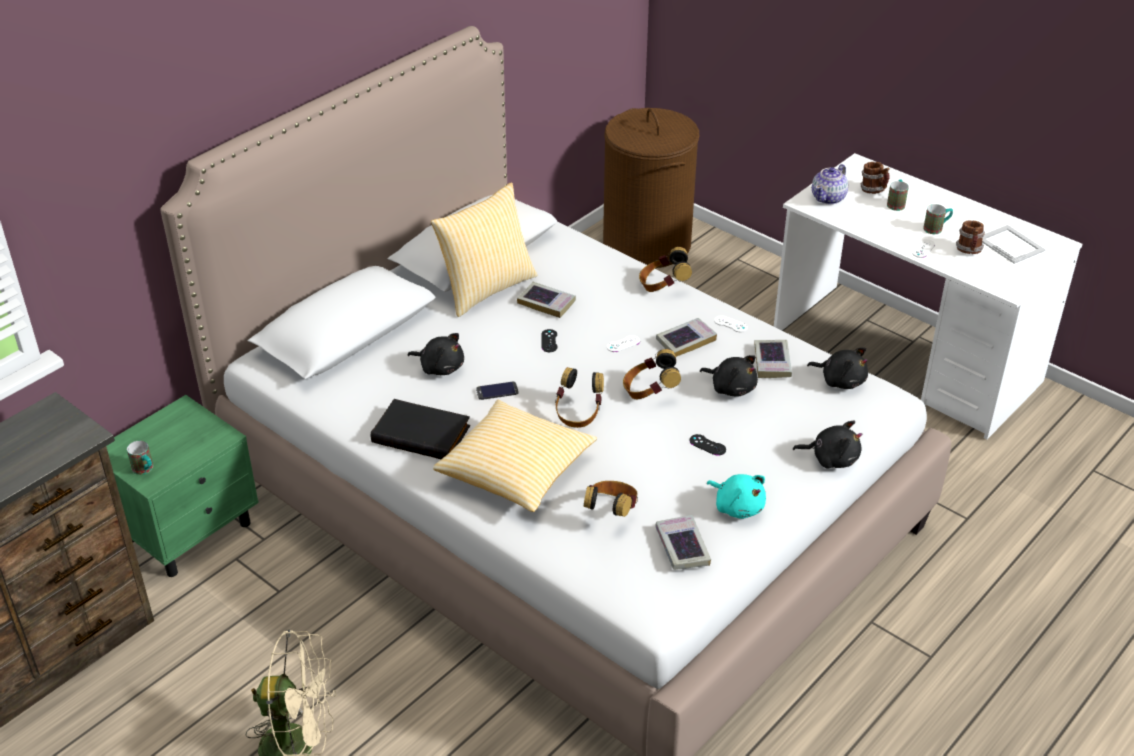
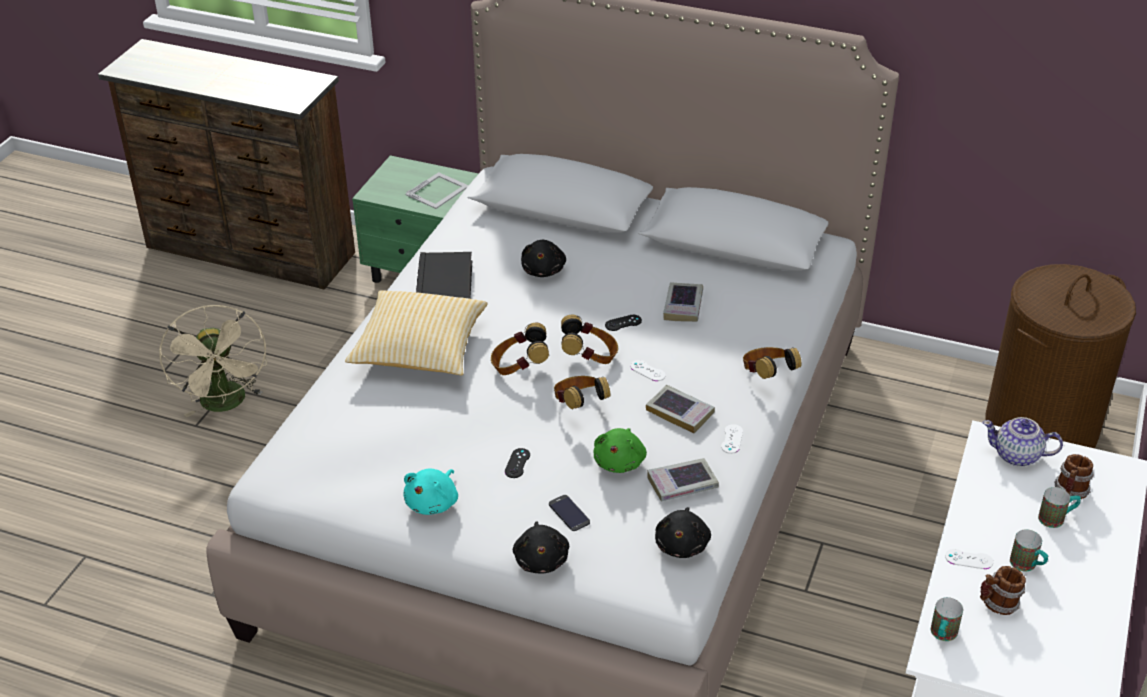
camera: 70 degrees right, 0 degrees up
(145, 470) = (382, 186): mug -> mug (942, 635)
(486, 288) = (681, 263): pillow -> none
(497, 391) = (526, 310): phone -> phone (569, 513)
(611, 511) = (386, 418): headphones -> headphones (589, 357)
(682, 547) = (357, 475): book -> none
(731, 387) = (620, 462): black plush toy -> green plush toy
(1010, 244) = (1049, 646): picture frame -> picture frame (438, 190)

